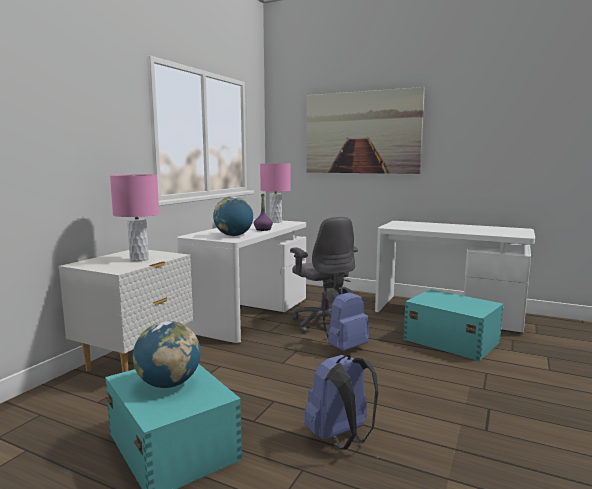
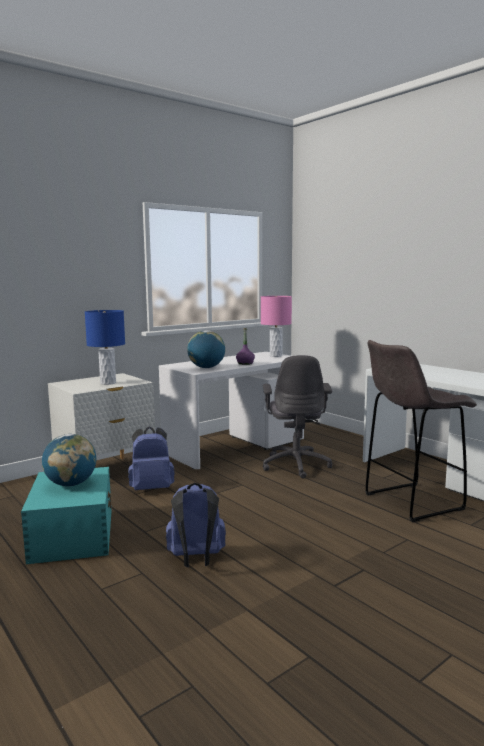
camera: 25 degrees right, 0 degrees up
(139, 259) = (108, 383): pink table lamp -> blue table lamp
(344, 347) = (289, 489): blue backpack -> blue backpack (152, 488)
(362, 133) = (378, 262): picture -> none
(450, 340) = (410, 502): turquoise storage box -> grey stool

